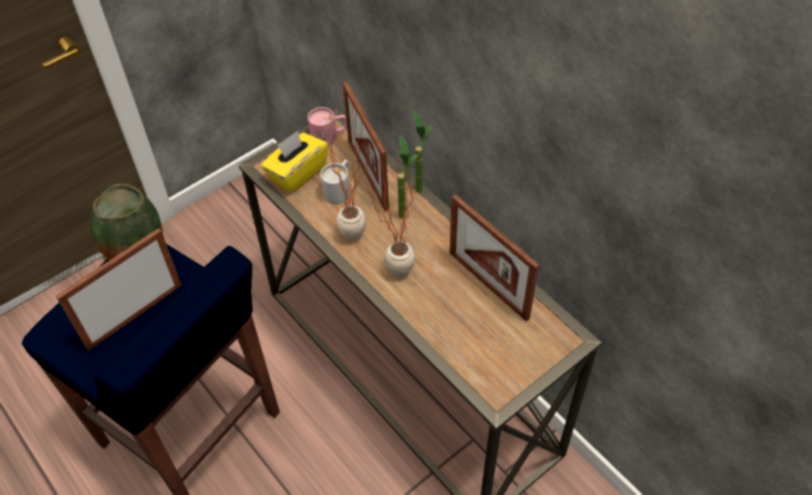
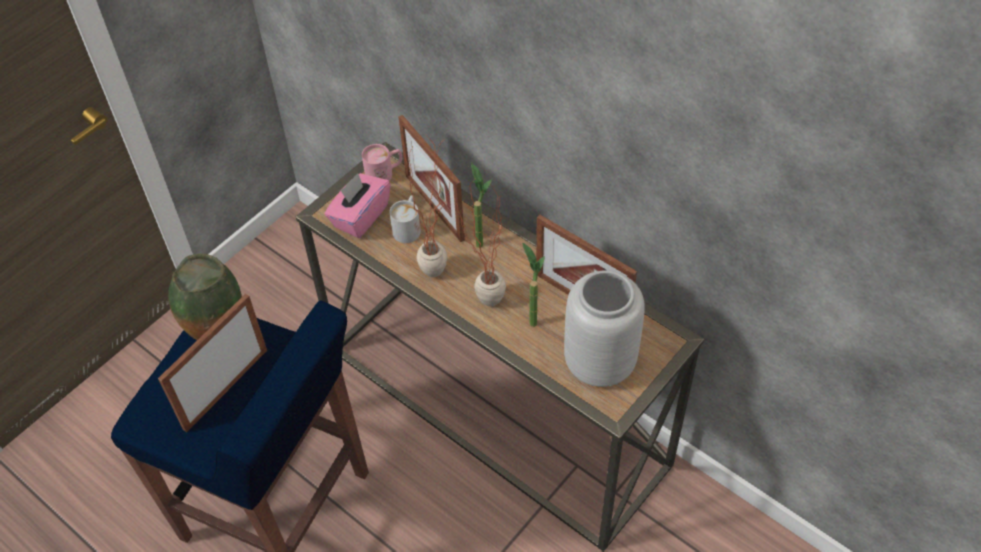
camera: 10 degrees left, 0 degrees up
(297, 173) = (360, 216): yellow tissue box -> pink tissue box
(418, 184) = (489, 210): potted plant -> potted plant (531, 317)
(492, 348) = (599, 362): none -> grey vase

